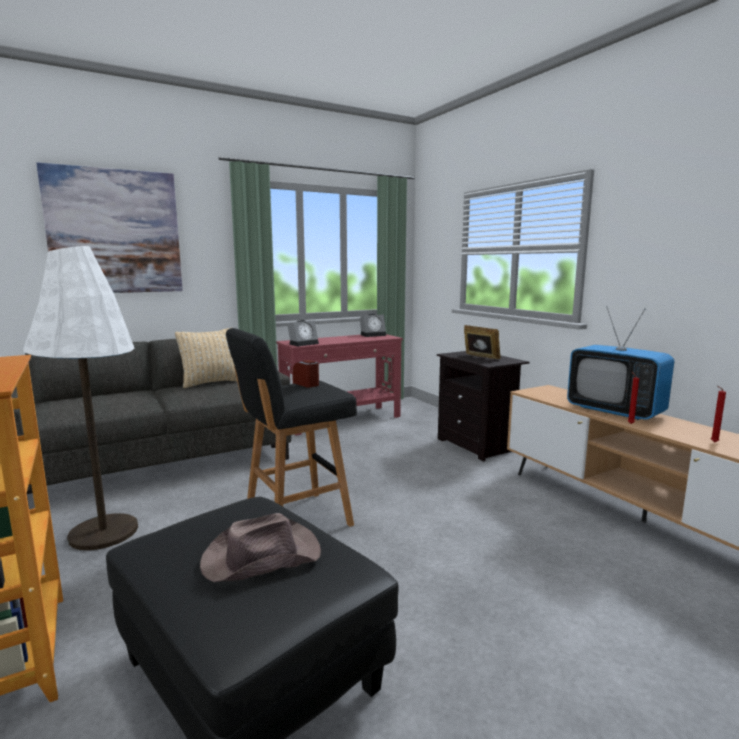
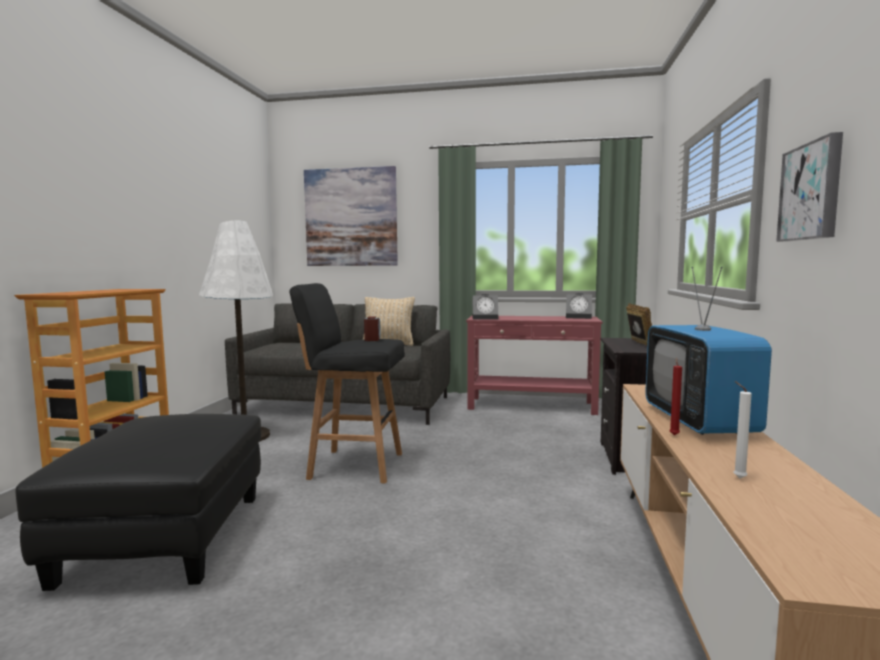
camera: 40 degrees right, 5 degrees down
(260, 557) = (156, 437): brown hat -> none
(654, 257) = (812, 192): none -> picture
(713, 442) = (737, 478): red candle -> white candle

